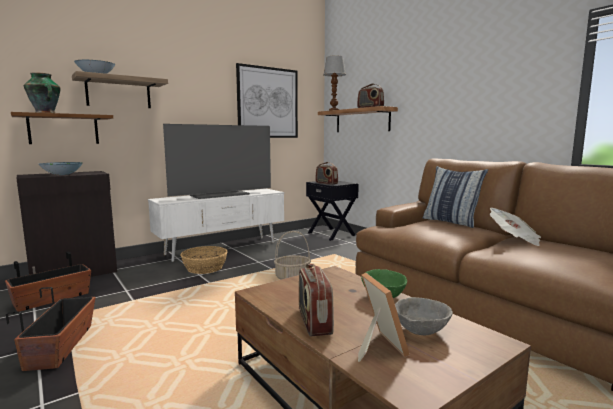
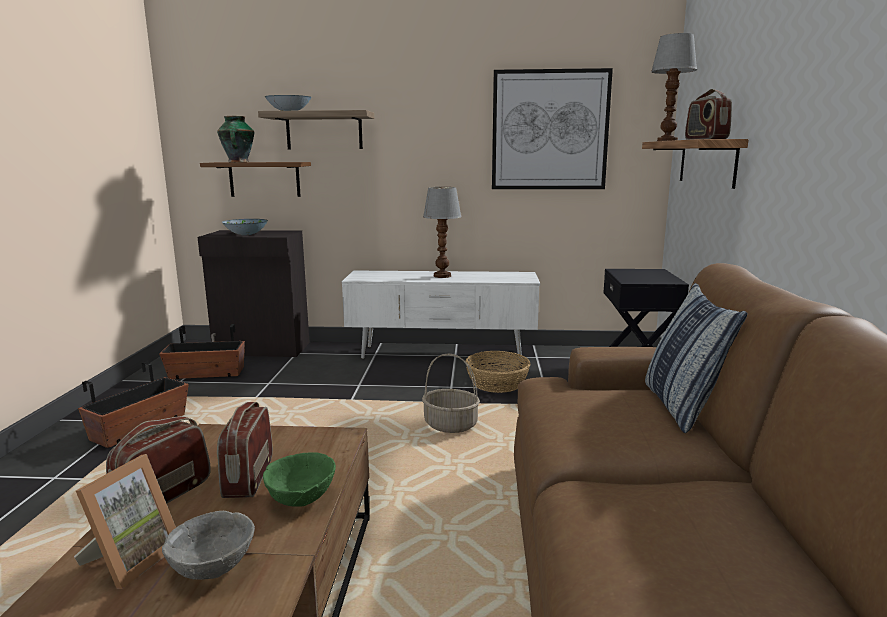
camera: 40 degrees right, 5 degrees up
(205, 268) = (379, 377): basket -> basket (497, 383)
(220, 195) = (443, 276): television -> table lamp
(326, 183) = (626, 276): radio -> radio (248, 477)
(514, 239) = (692, 488): newspaper -> none

